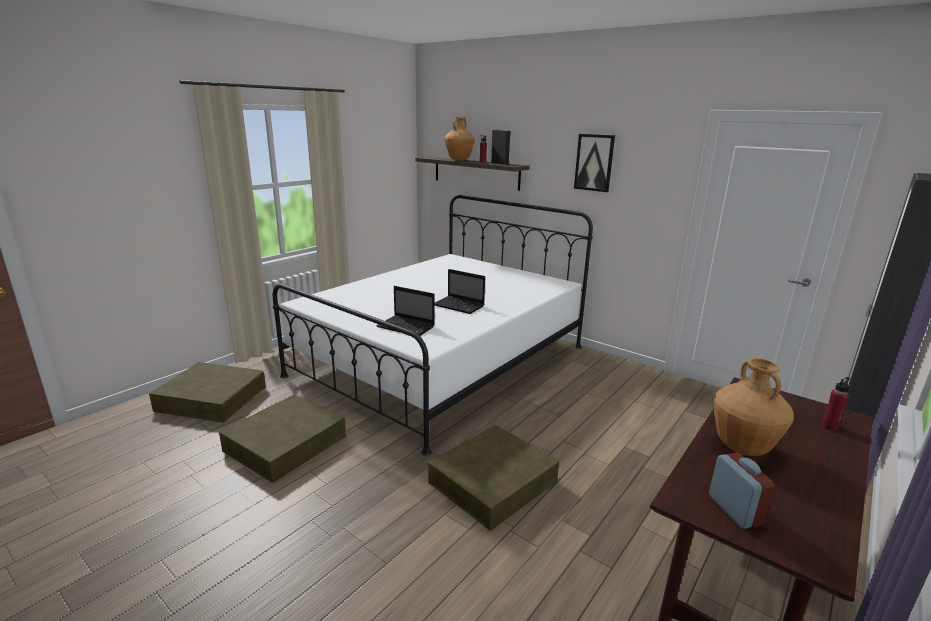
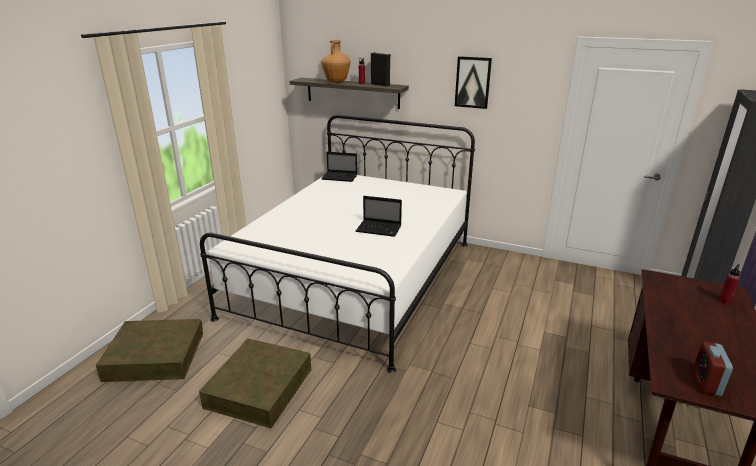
camera: 15 degrees left, 5 degrees up
(407, 327) = (349, 259): laptop -> laptop (340, 177)
(492, 482) = (459, 385): brown storage box -> none
(734, 510) = (706, 383): alarm clock -> alarm clock turned 135 degrees counterclockwise
(742, 448) = (682, 331): brown vase -> none

